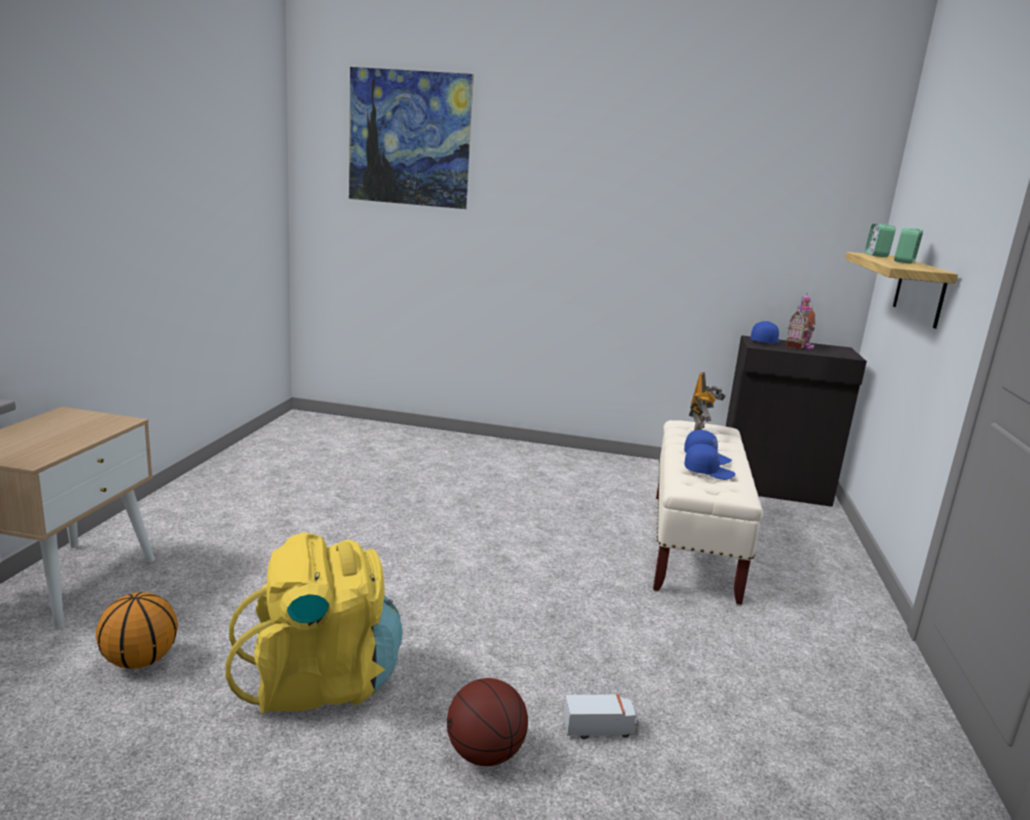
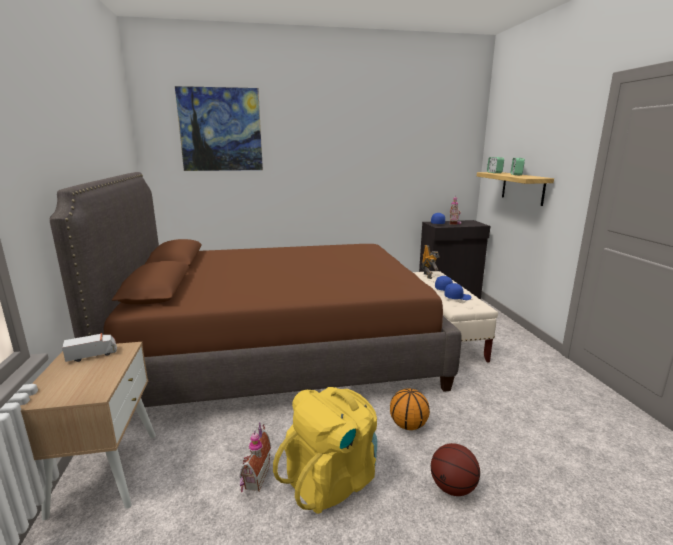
camera: 20 degrees left, 0 degrees up
(140, 660) = (207, 508): basketball -> basketball (407, 425)
(224, 645) = (254, 478): none -> toy house
(407, 500) = (280, 350): none -> brown bed
(600, 729) = (490, 451): toy truck -> toy truck (92, 355)

